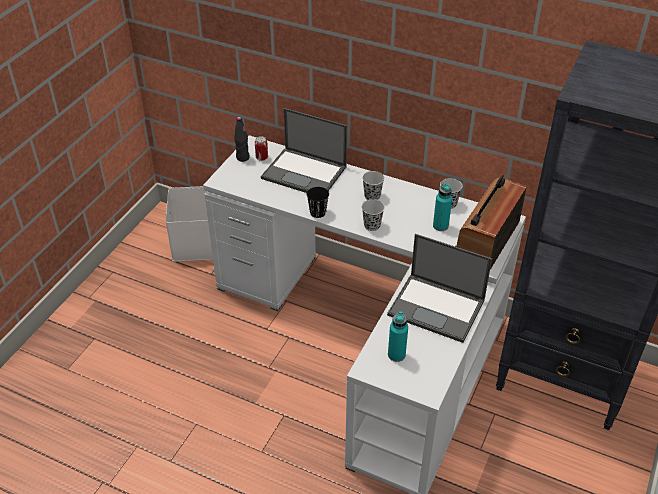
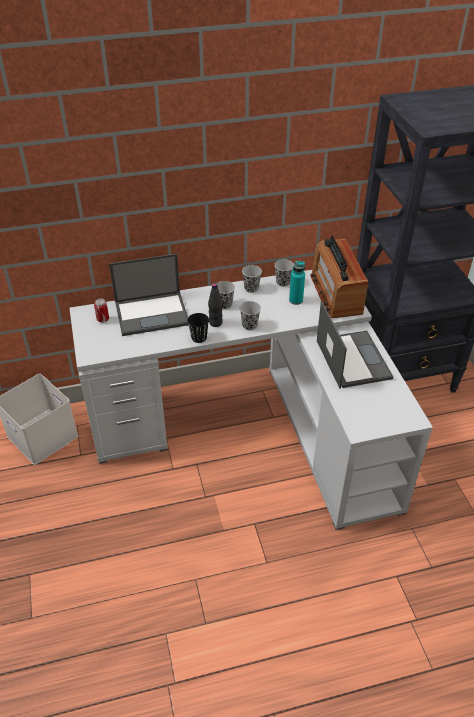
camera: 40 degrees left, 0 degrees up
(242, 158) = (86, 327): black bottle -> black bottle (215, 323)
(396, 355) = (365, 407): turquoise bottle -> none
(413, 194) = (251, 288): none -> black cup
(437, 307) = (352, 359): laptop -> laptop turned 90 degrees counterclockwise

